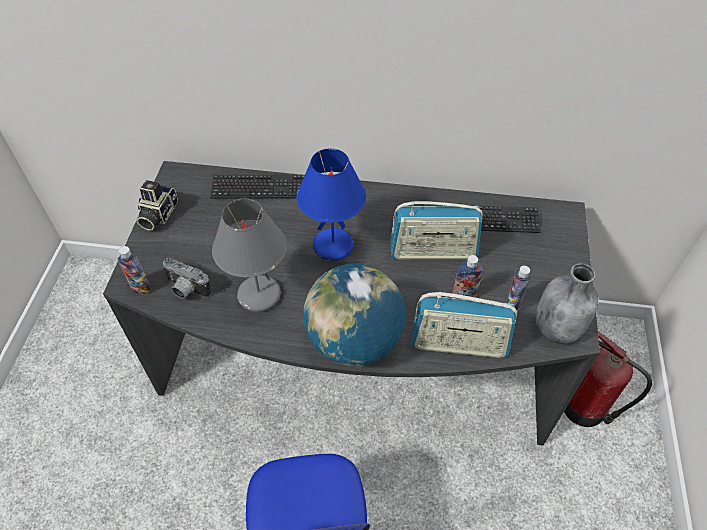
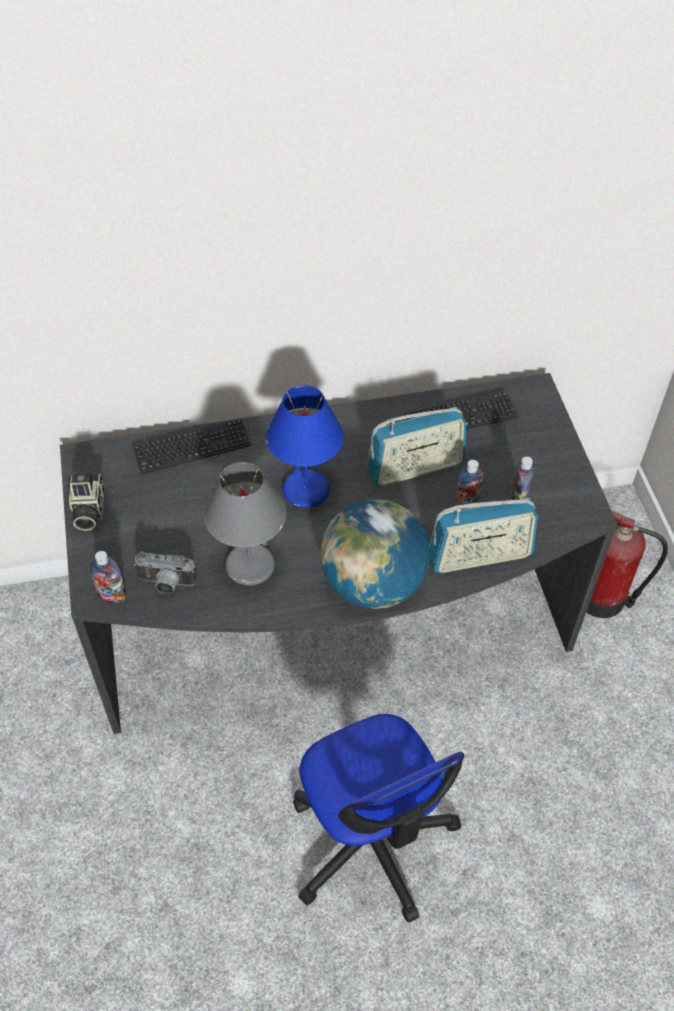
camera: 20 degrees left, 0 degrees up
(557, 328) = (569, 512): grey bottle -> none

